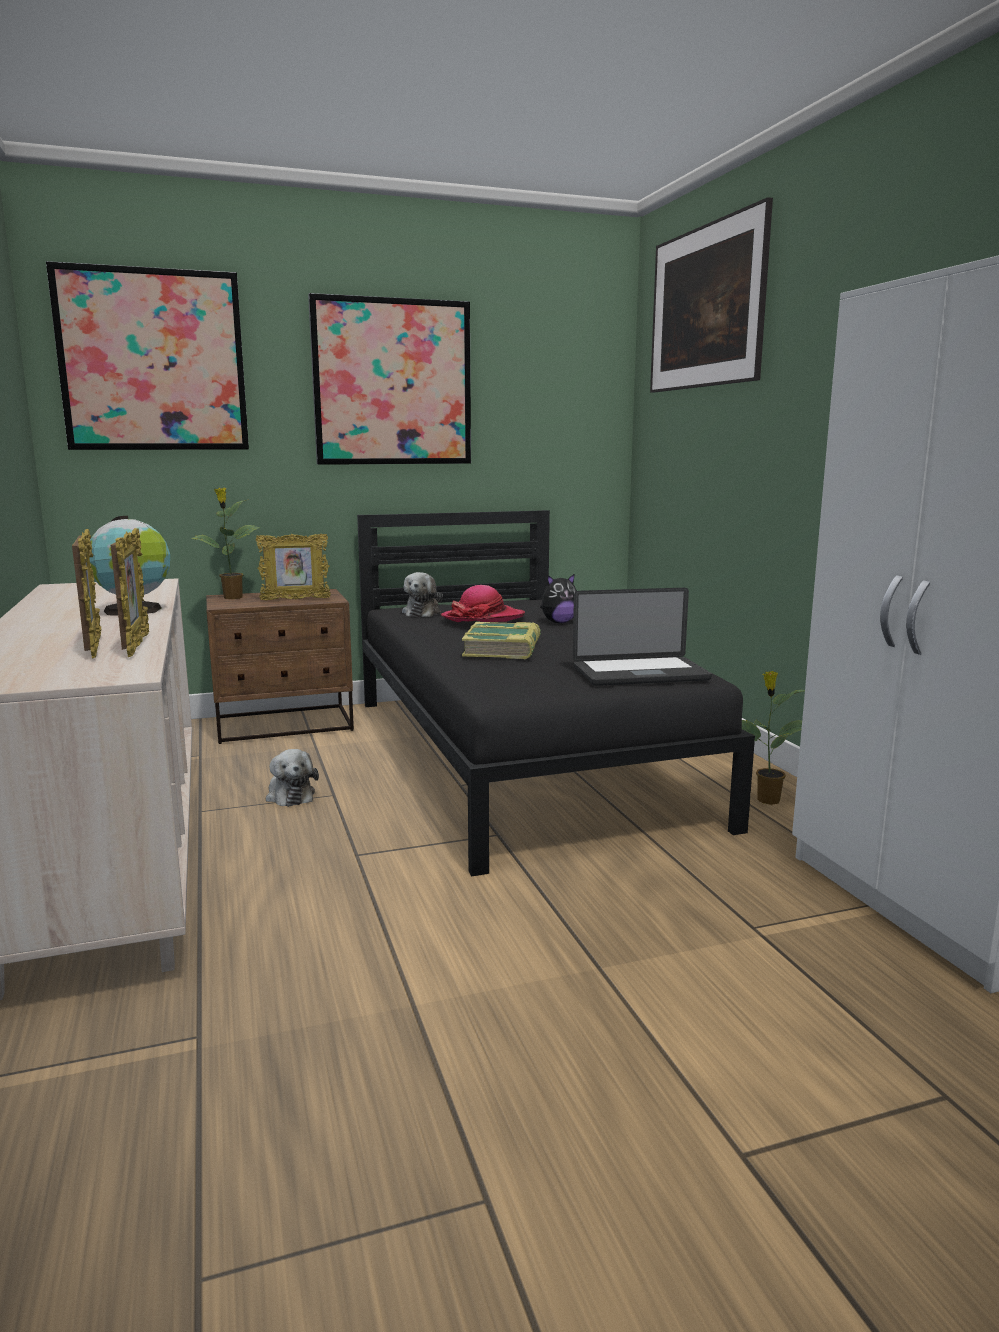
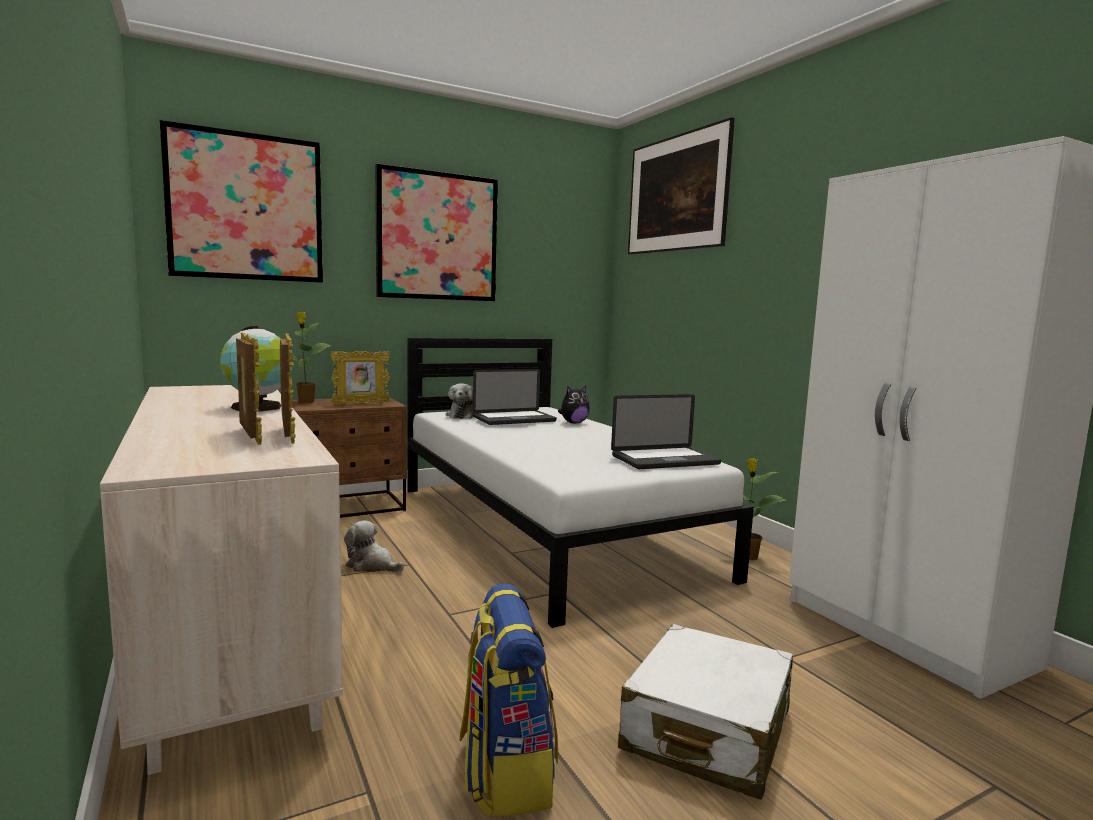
camera: 10 degrees left, 5 degrees down
(290, 795) = (372, 565): plush toy -> plush toy turned 150 degrees clockwise
(351, 1028) = (505, 770): none -> backpack
(483, 618) = (514, 419): hat -> laptop
(503, 649) = (546, 442): book -> none
(519, 756) = (548, 528): black bed -> white bed
(605, 1004) = (707, 731): none -> white suitcase

